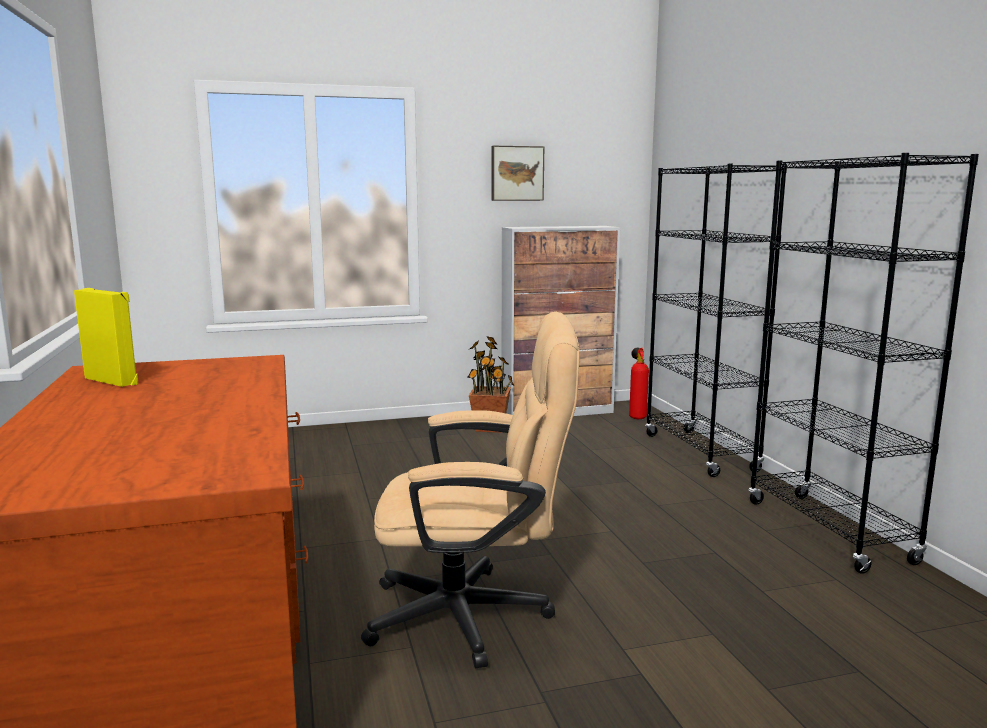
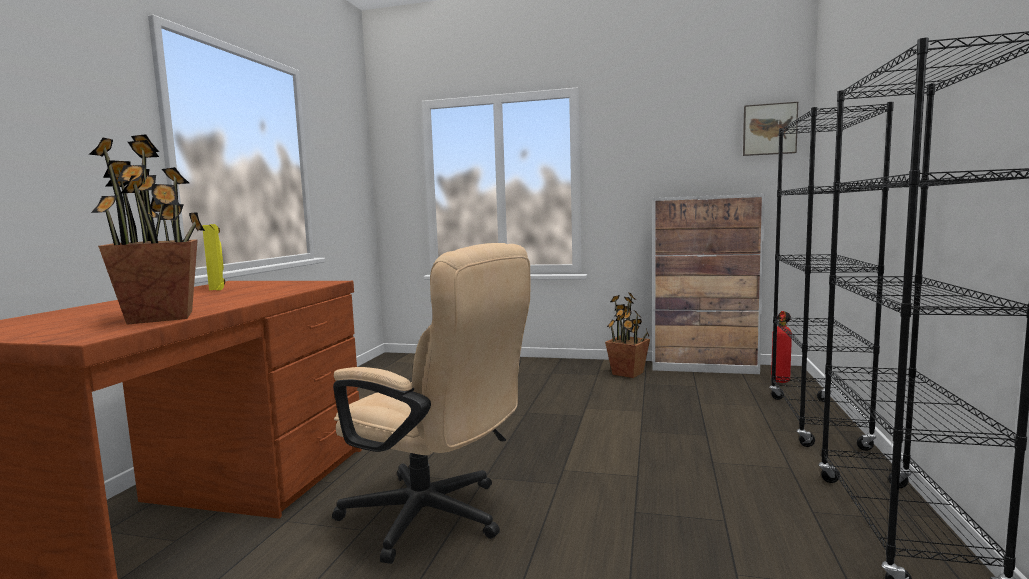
camera: 30 degrees right, 5 degrees down
(236, 436) = (161, 317): none -> potted plant
(516, 173) = (668, 151): picture -> picture (769, 129)

